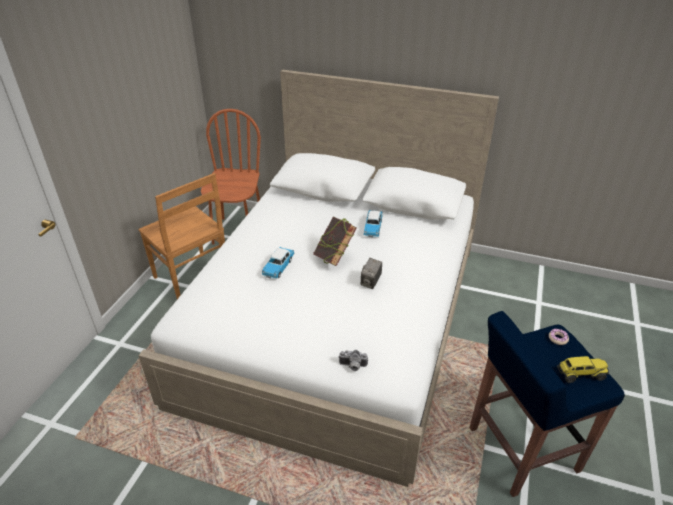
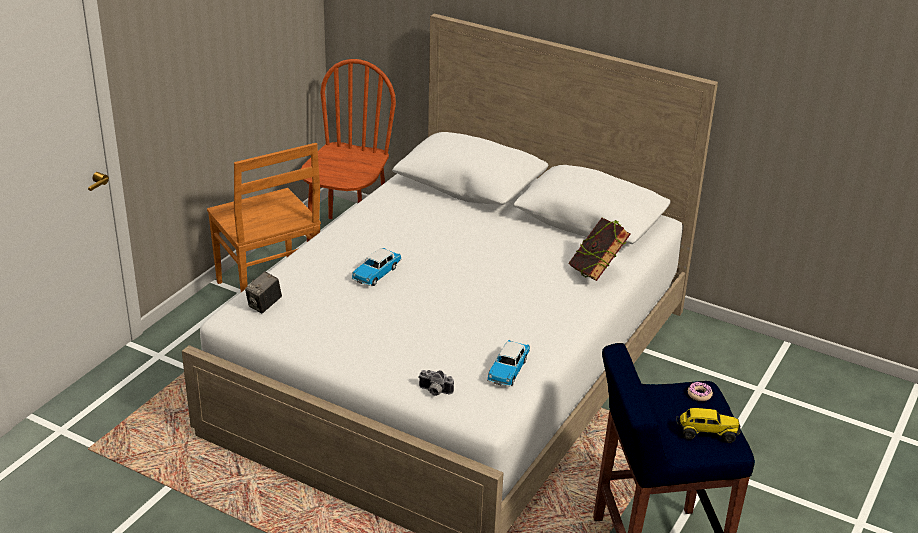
camera: 10 degrees right, 5 degrees down
(334, 258) = (454, 272): book -> book (596, 273)
(371, 282) = (491, 306): camera -> camera (264, 305)
(373, 228) = (519, 243): toy car -> toy car (508, 370)

